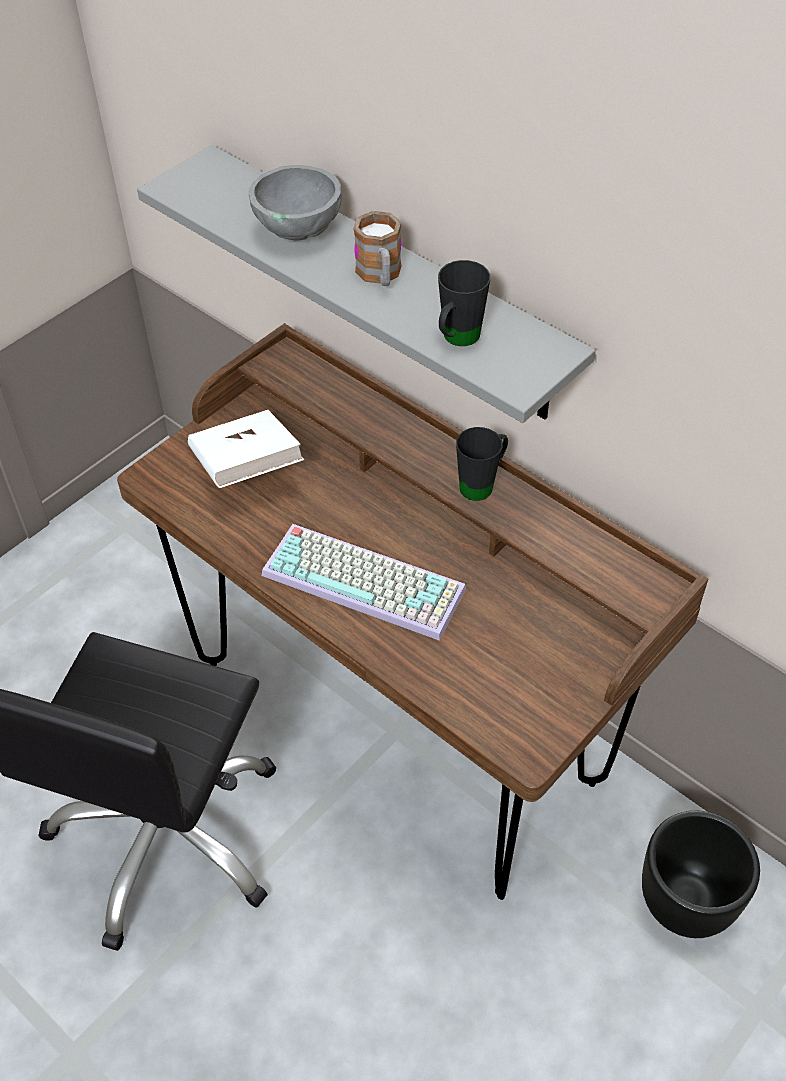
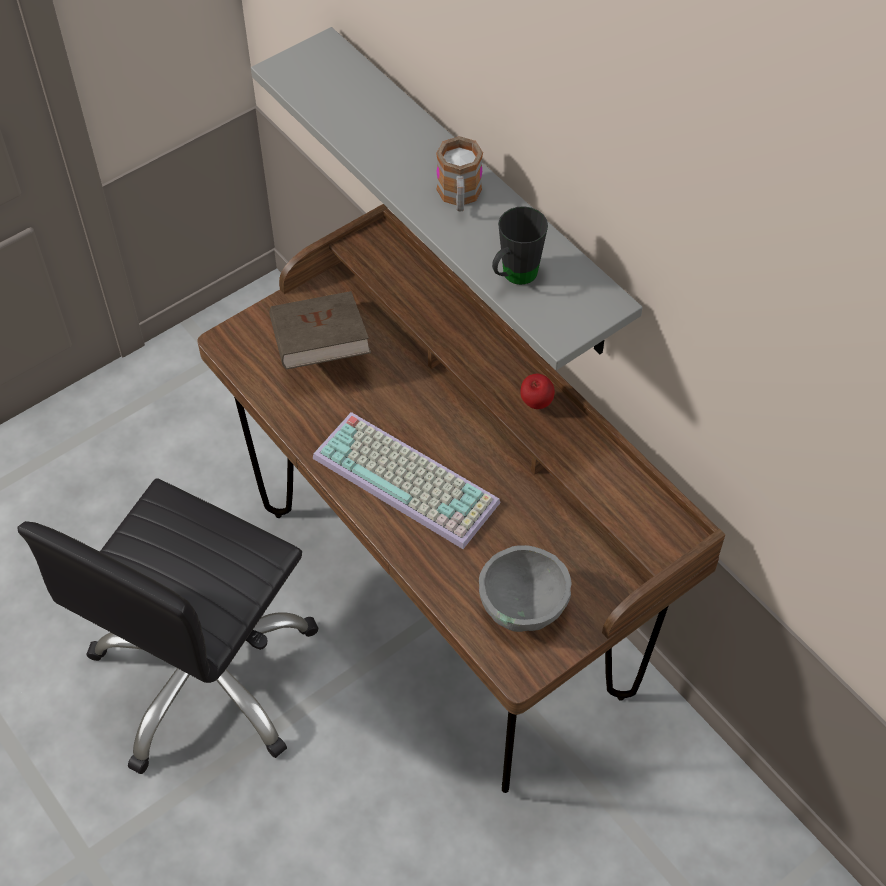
camera: 10 degrees right, 5 degrees up
(246, 469) = (320, 348): white book -> brown book
(297, 230) = (392, 136): grey bowl -> grey bowl (521, 606)
(482, 484) = (535, 403): black mug -> apple
(686, 903) = (684, 828): black planter -> none

